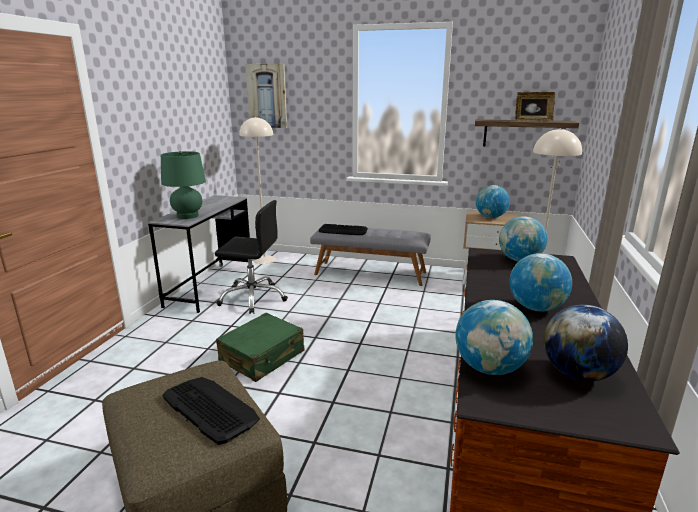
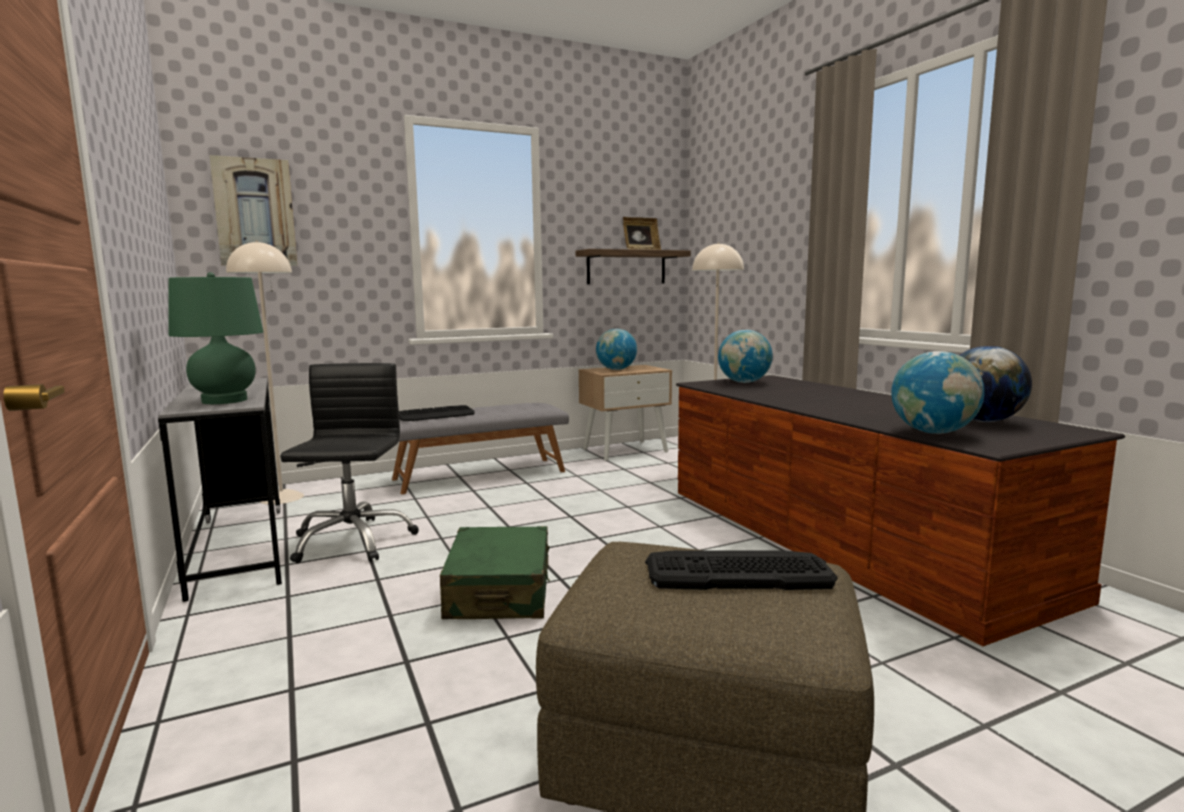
camera: 40 degrees left, 10 degrees down
(253, 298) = (352, 541): black office chair -> black office chair turned 60 degrees counterclockwise
(536, 308) = (847, 401): globe -> none

